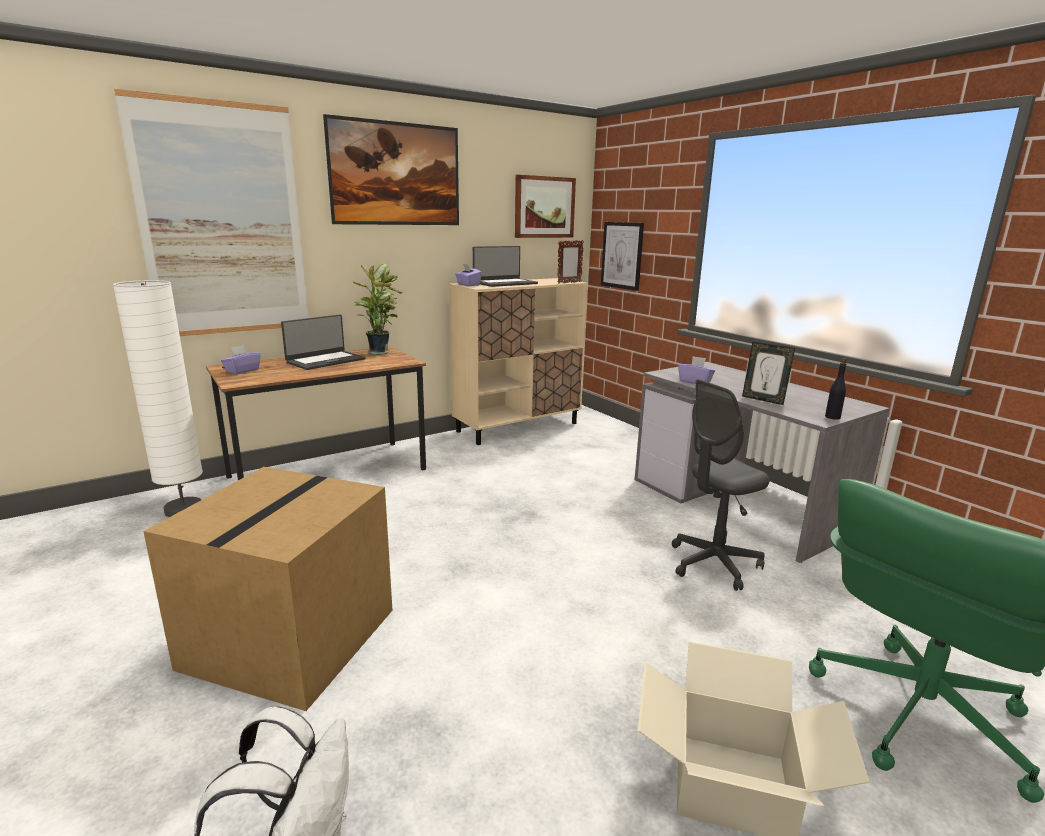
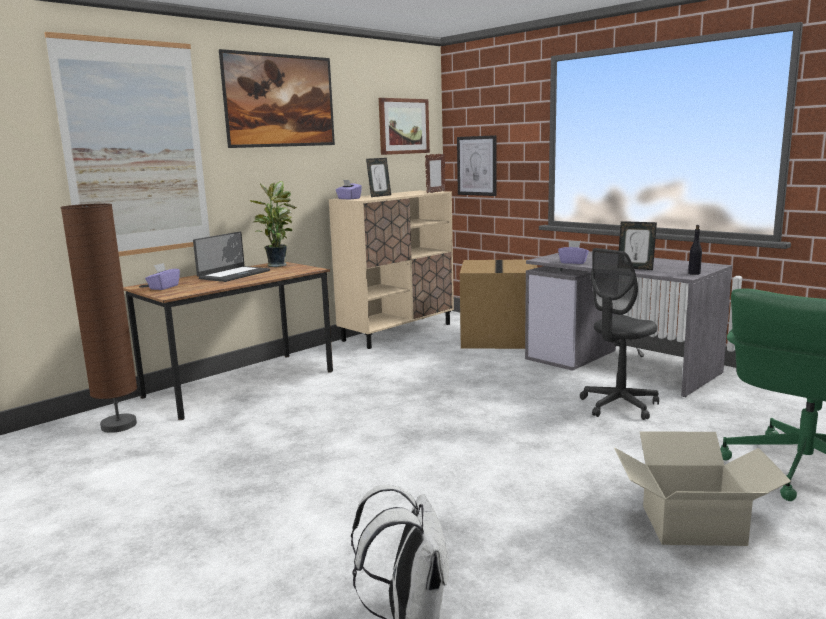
camera: 10 degrees left, 5 degrees down
(183, 509) = (118, 425): white floor lamp -> brown floor lamp
(290, 636) = (295, 494): cardboard box -> cardboard box (498, 337)
(505, 283) = (379, 196): laptop -> picture frame

